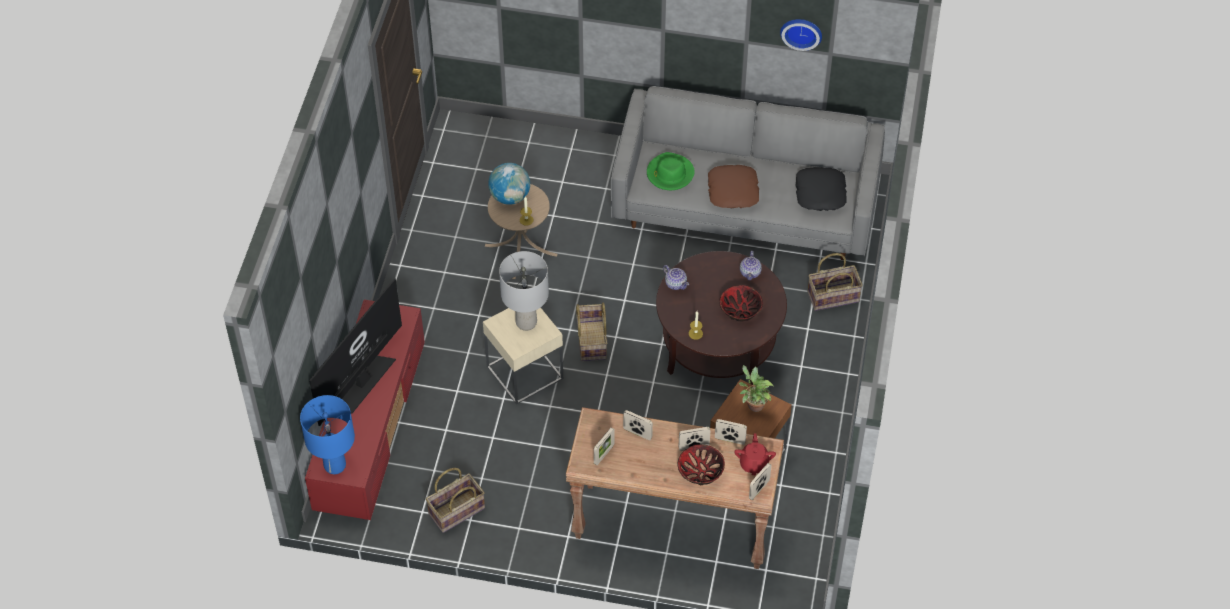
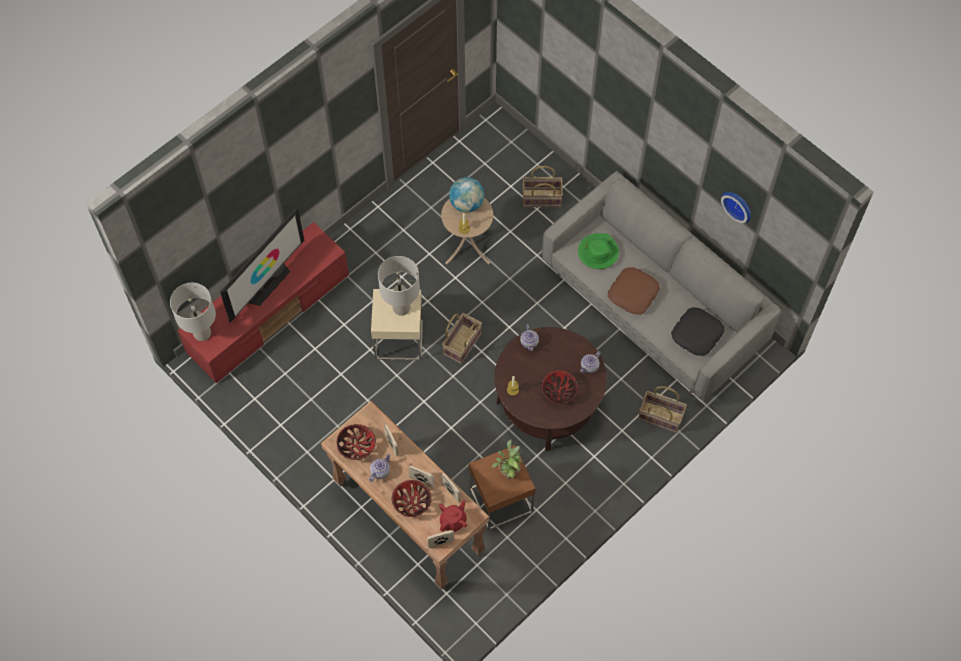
camera: 35 degrees right, 10 degrees up
(335, 465) = (202, 333): blue table lamp -> grey table lamp
(363, 381) = (267, 283): television -> television turned 150 degrees clockwise
(457, 512) = (276, 413): basket -> basket (541, 199)
(604, 454) = (357, 446): picture frame -> bowl
(646, 463) = (380, 471): none -> teapot

